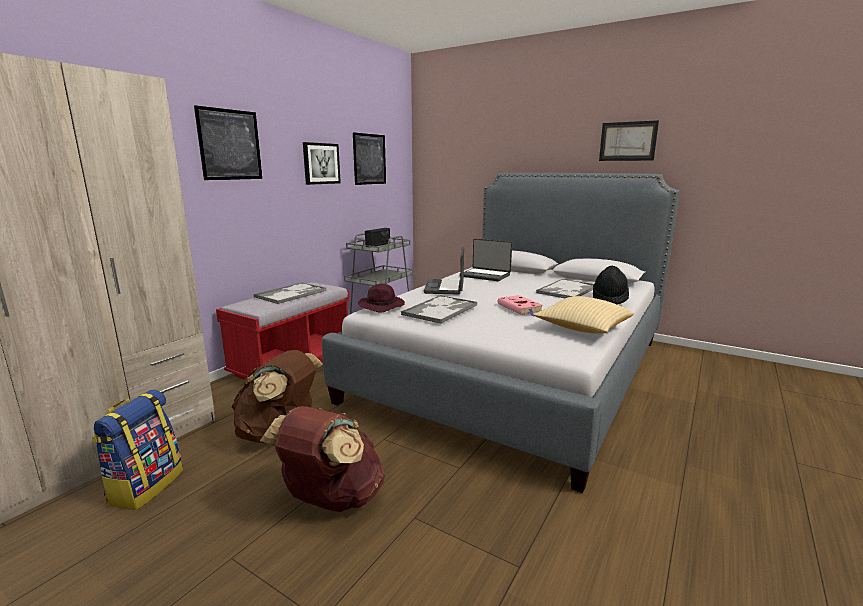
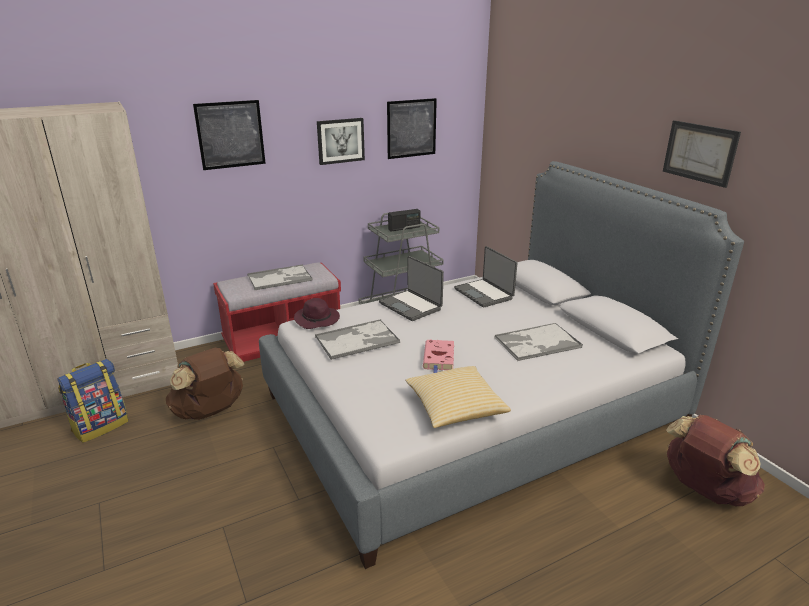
camera: 30 degrees right, 10 degrees up
(330, 500) = (187, 486): brown backpack -> brown backpack (704, 490)
(445, 288) = (411, 306): laptop -> laptop turned 75 degrees counterclockwise
(609, 299) = (561, 372): black hat -> none

